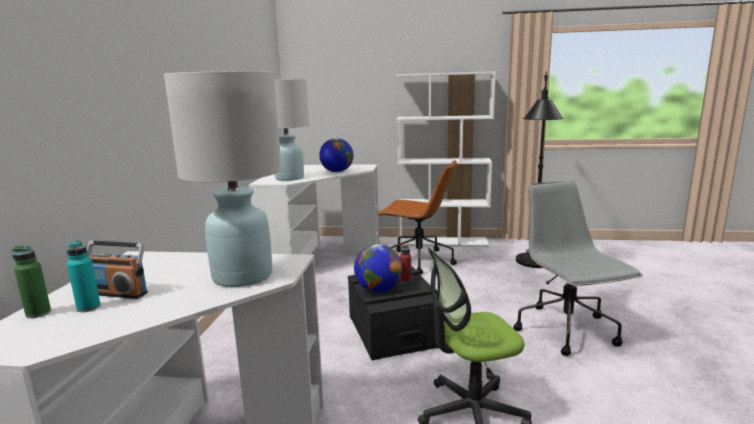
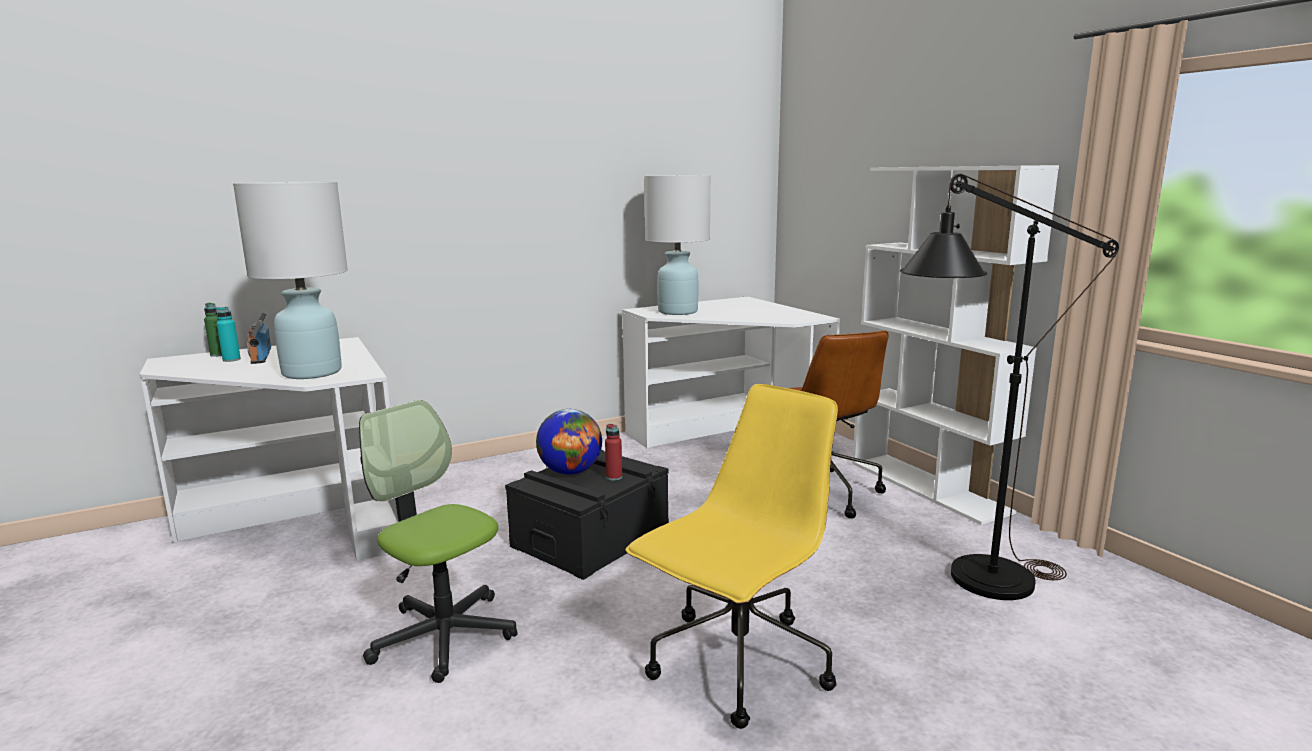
camera: 55 degrees right, 0 degrees up
(337, 172) = (750, 316): globe -> none
(567, 331) = (738, 666): grey office chair -> yellow office chair

